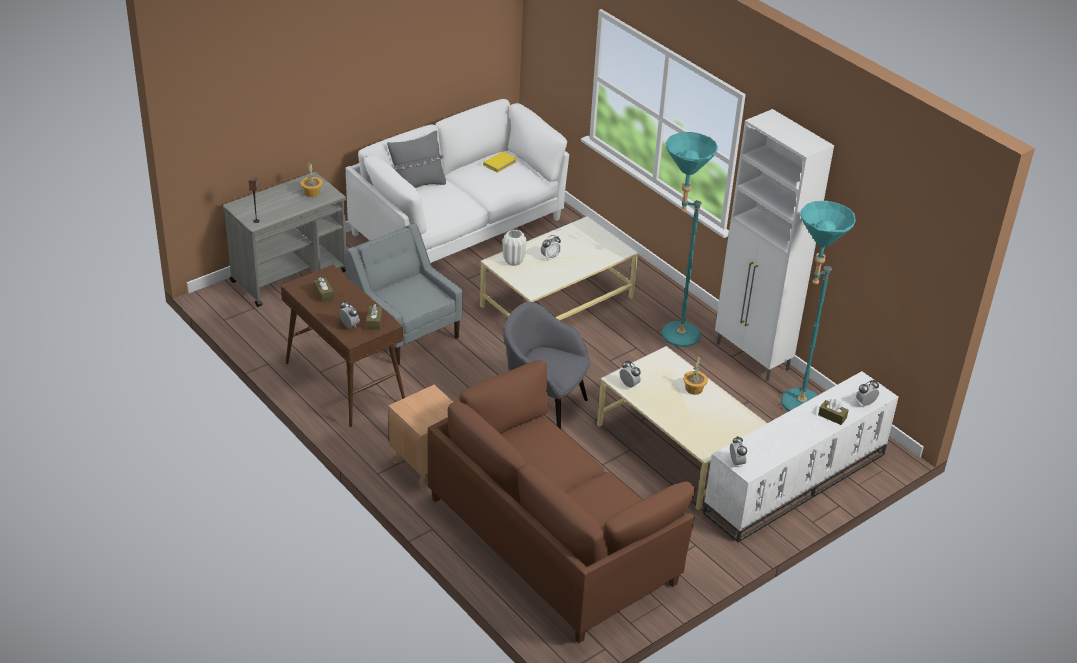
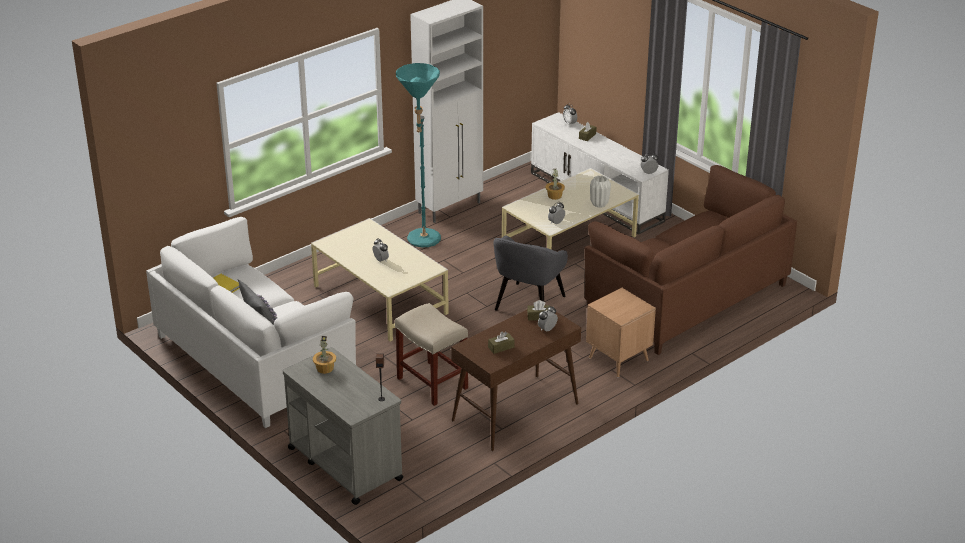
camera: 90 degrees left, 5 degrees down
(404, 330) = (431, 383): grey armchair -> beige stool
(513, 261) = (389, 279): white vase -> white vase (599, 204)
(794, 406) = (509, 193): turquoise floor lamp -> none

